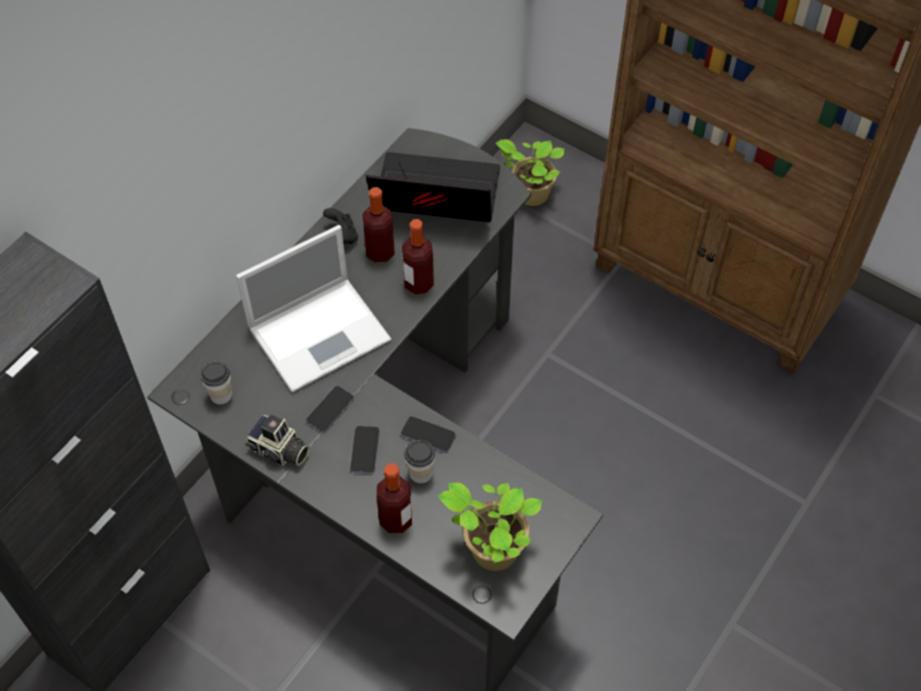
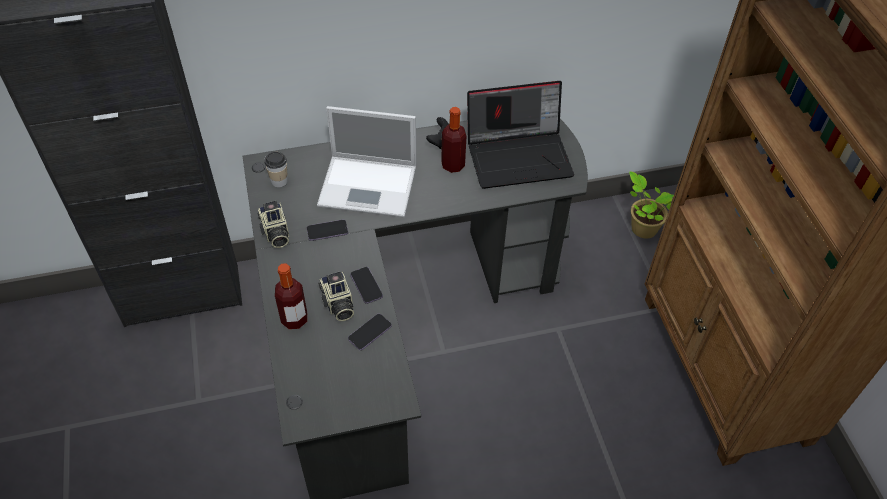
camera: 40 degrees right, 5 degrees down
(365, 450) = (321, 267): phone -> phone (370, 332)
(418, 283) = (456, 197): bottle -> none
(420, 473) = (337, 304): cup -> camera
(433, 198) = (519, 155): laptop -> laptop turned 120 degrees clockwise
(490, 550) = (327, 380): potted plant -> none

